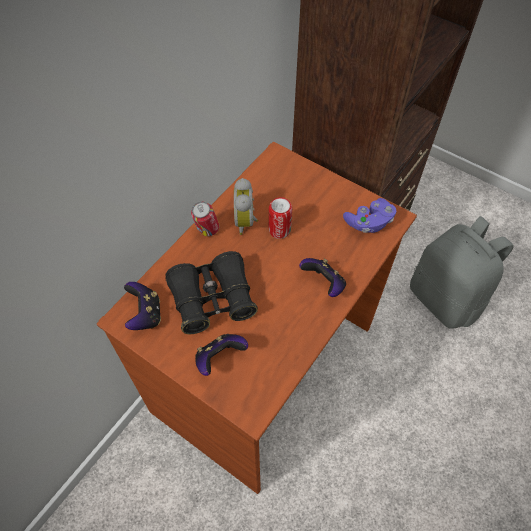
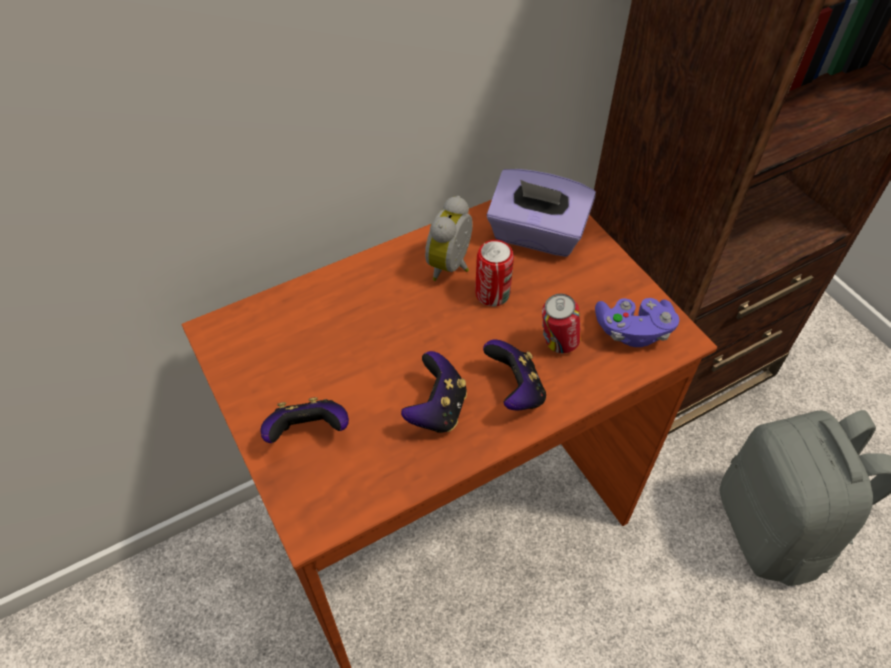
camera: 25 degrees right, 5 degrees down
(145, 315) = (247, 336): game controller -> game controller (437, 409)
(207, 231) = (391, 260): can -> can (558, 344)
(212, 299) = (345, 351): black binoculars -> none
(285, 183) = (536, 235): none -> purple tissue box

